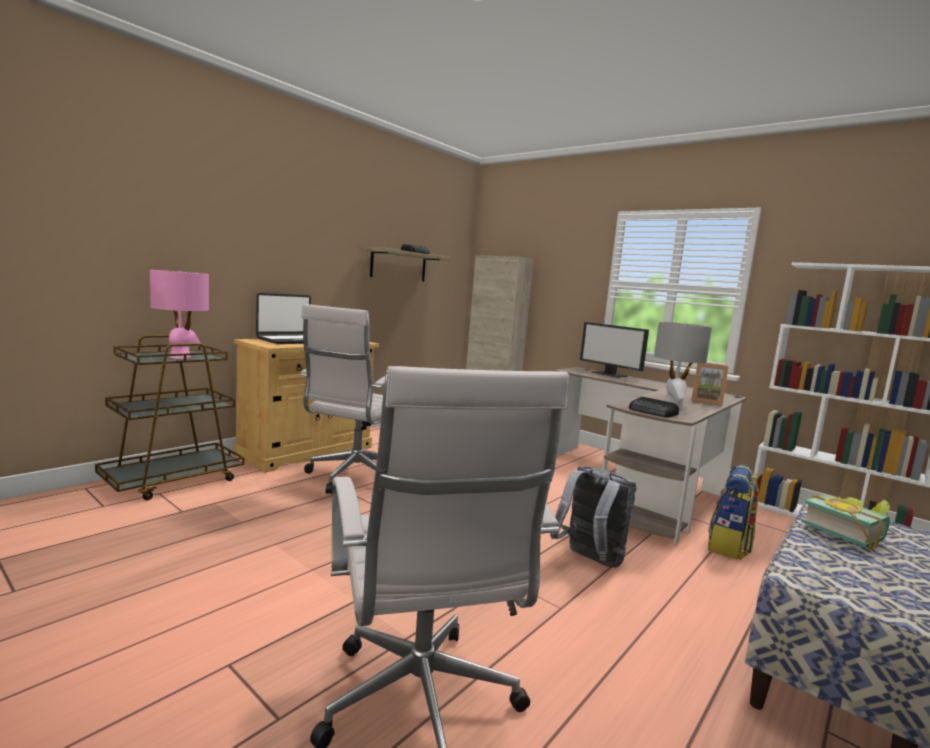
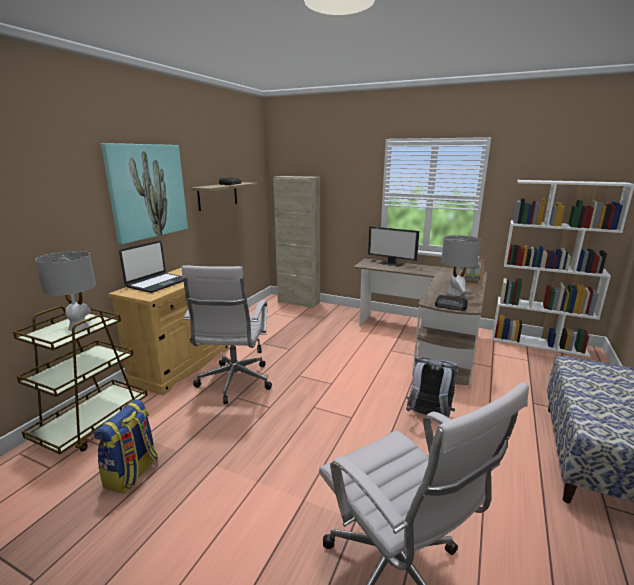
camera: 15 degrees left, 10 degrees up
(180, 356) = (79, 327): pink table lamp -> grey table lamp
(306, 238) = (147, 191): none -> picture
(729, 546) = (498, 380): backpack -> backpack (132, 473)
(845, 533) = (591, 381): book -> none

